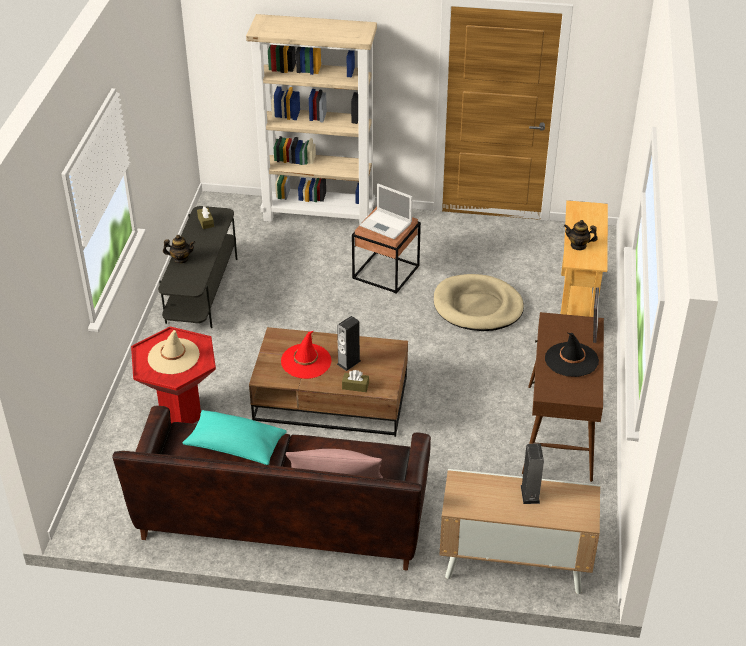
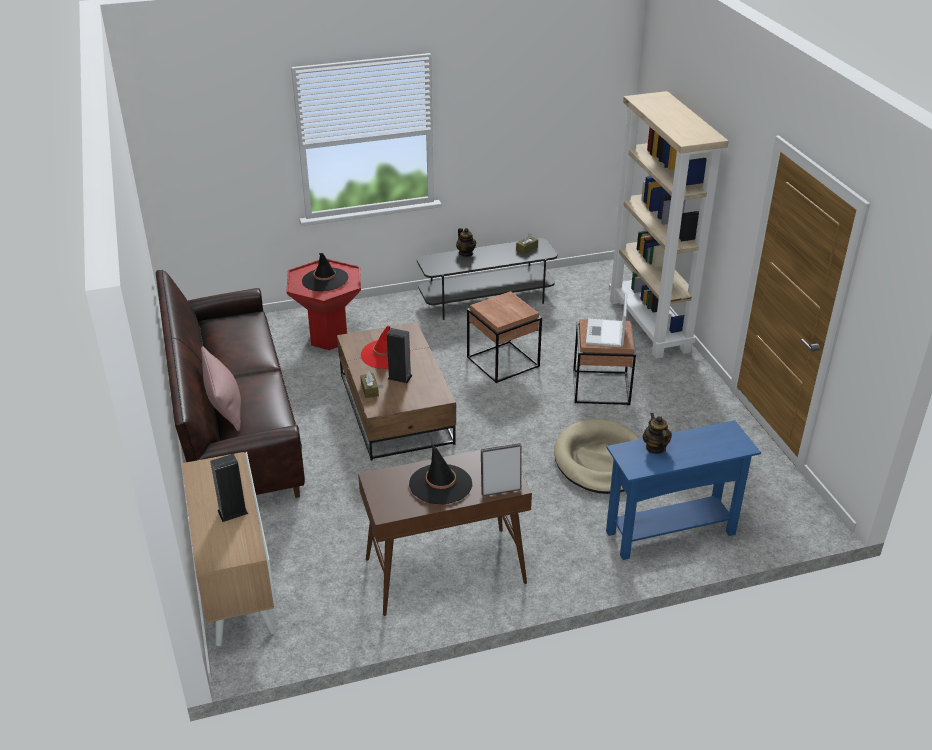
camera: 65 degrees right, 5 degrees down
(173, 356) = (325, 280): beige hat -> black hat
(235, 446) = (242, 344): turquoise pillow -> none
(308, 313) = (502, 362): none -> brown side table
(576, 303) = (670, 533): beige console table -> blue console table

